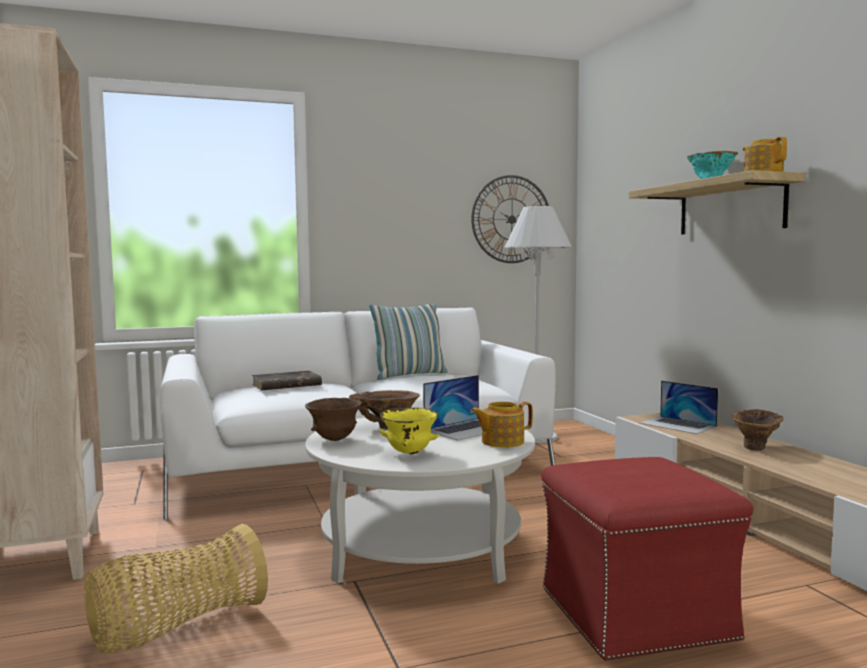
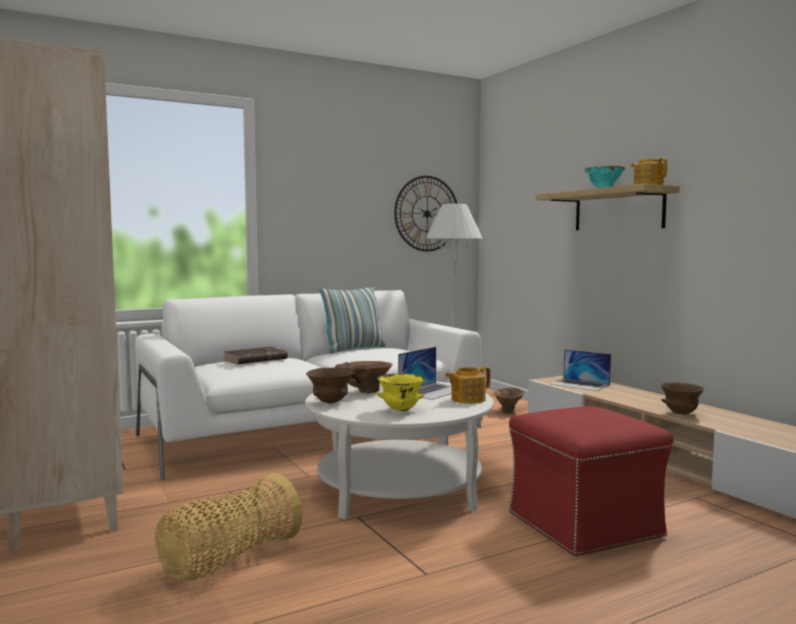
camera: 10 degrees left, 0 degrees up
(757, 447) = (646, 398): brown vase -> brown vase (509, 411)
(795, 470) = (680, 414): none -> brown bowl

